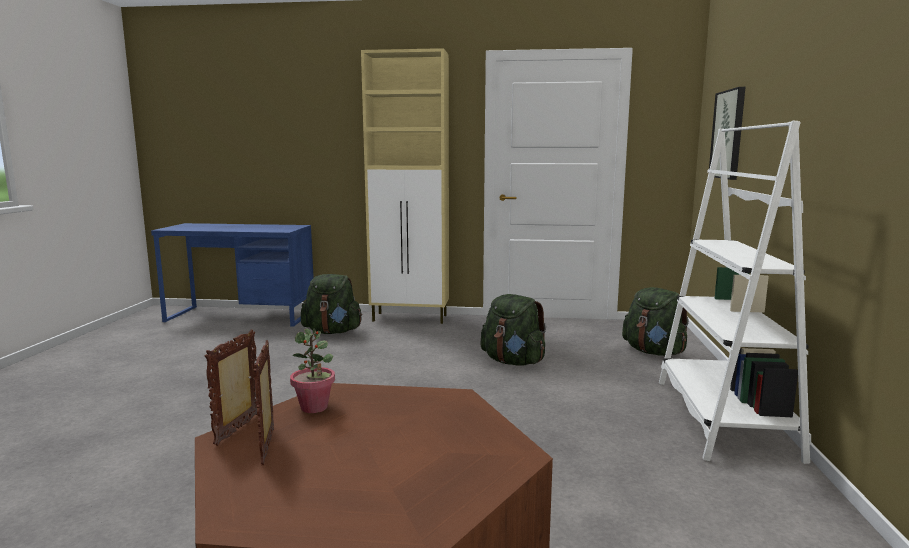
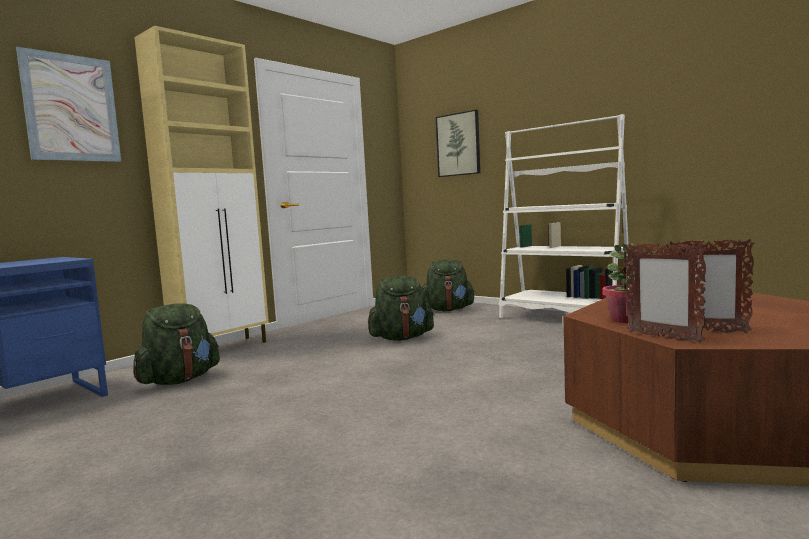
camera: 55 degrees left, 5 degrees down
(324, 118) = (71, 108): none -> picture

